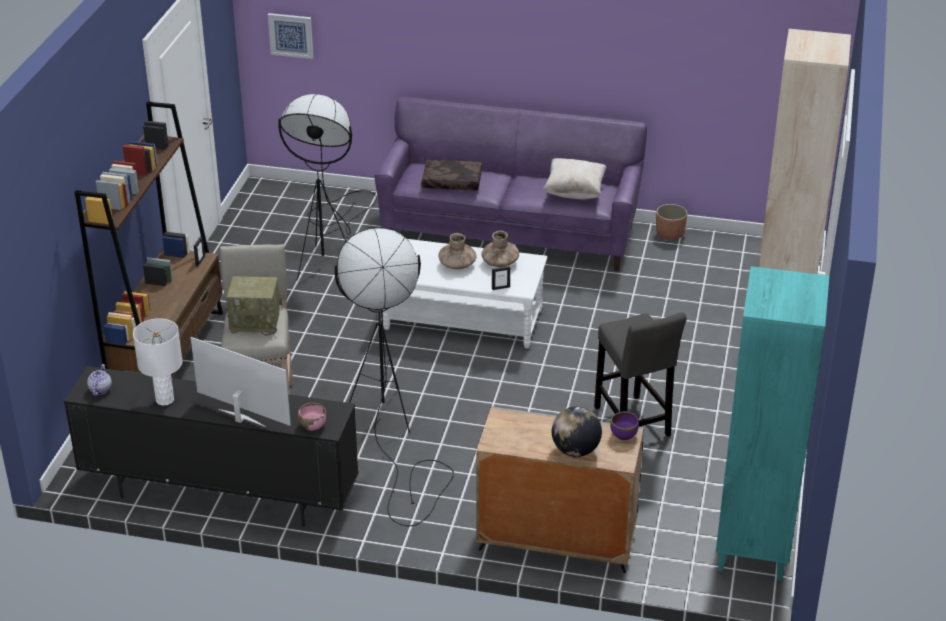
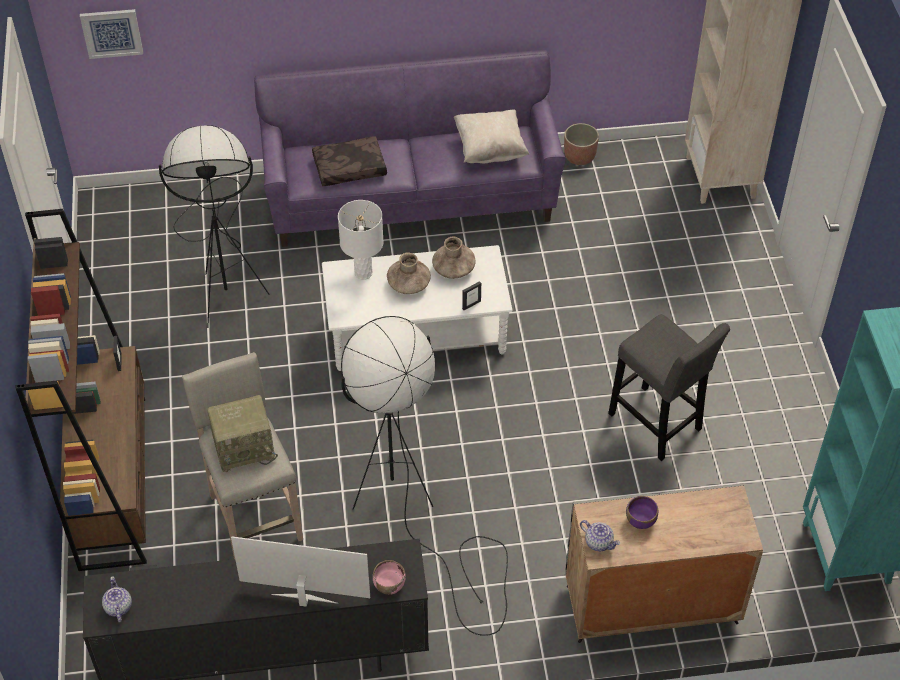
camera: 20 degrees left, 15 degrees up
(164, 400) = (202, 599): white table lamp -> white table lamp (363, 273)
(496, 436) = (599, 542): none -> teapot
(575, 450) = (690, 537): globe -> none
(624, 435) = (728, 500): purple bowl -> purple bowl (641, 520)

